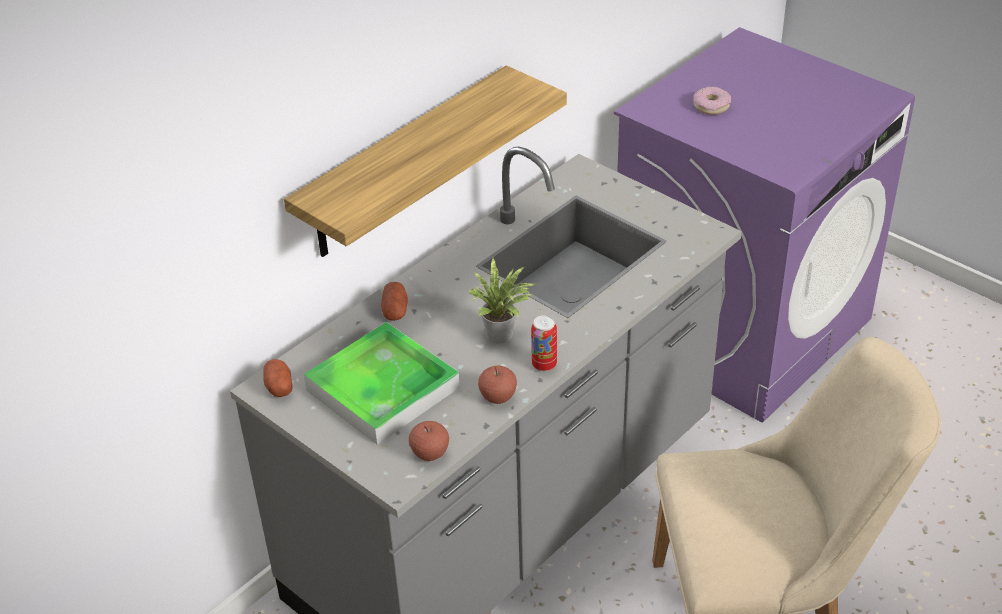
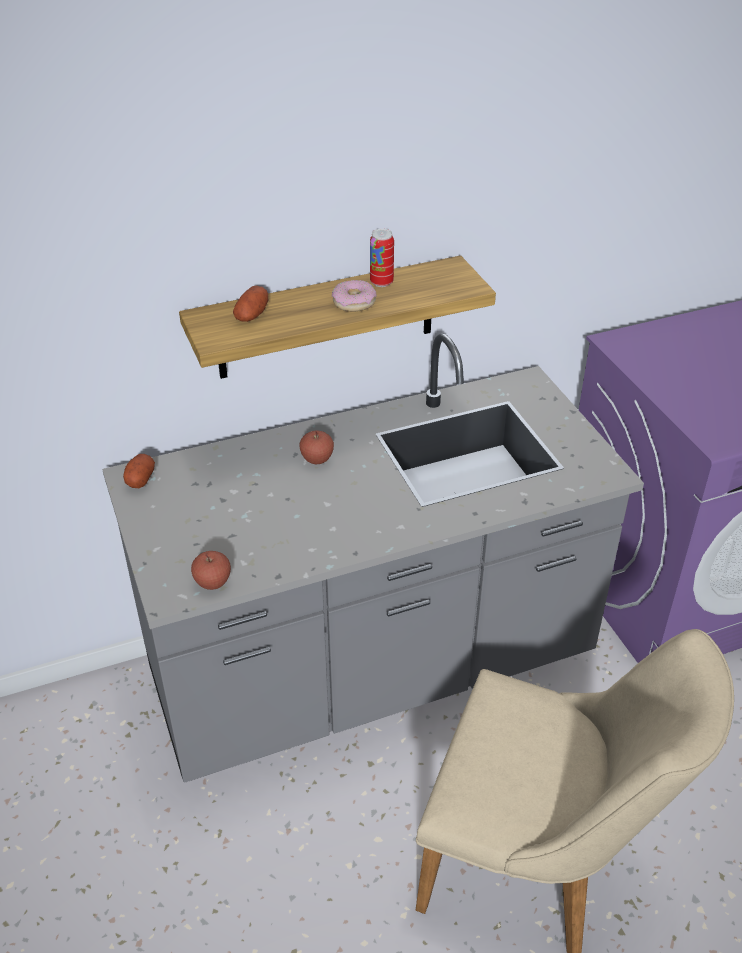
camera: 25 degrees right, 0 degrees up
(382, 388) = (218, 511): tray -> none
(395, 310) = (280, 449): potato -> potato (252, 315)
(498, 397) = (307, 555): apple -> apple (317, 459)
(502, 335) = (352, 502): potted plant -> none
(544, 365) = (369, 541): can -> can (381, 282)
(711, 106) = (683, 357): donut -> donut (354, 302)

